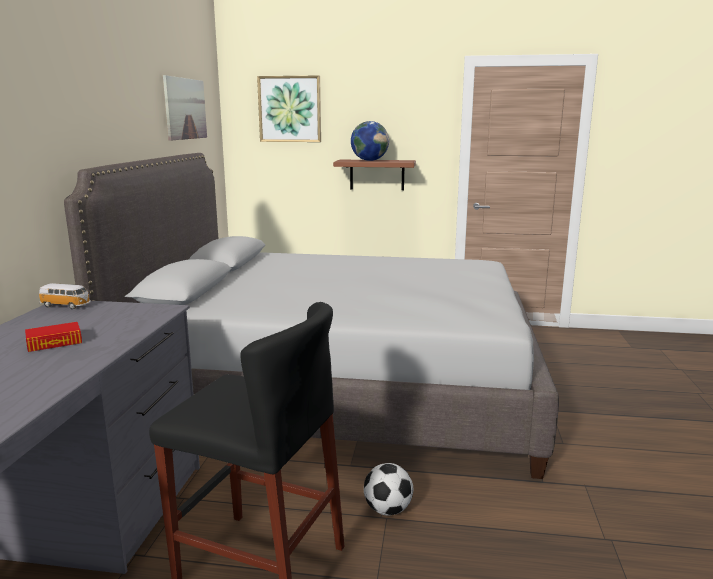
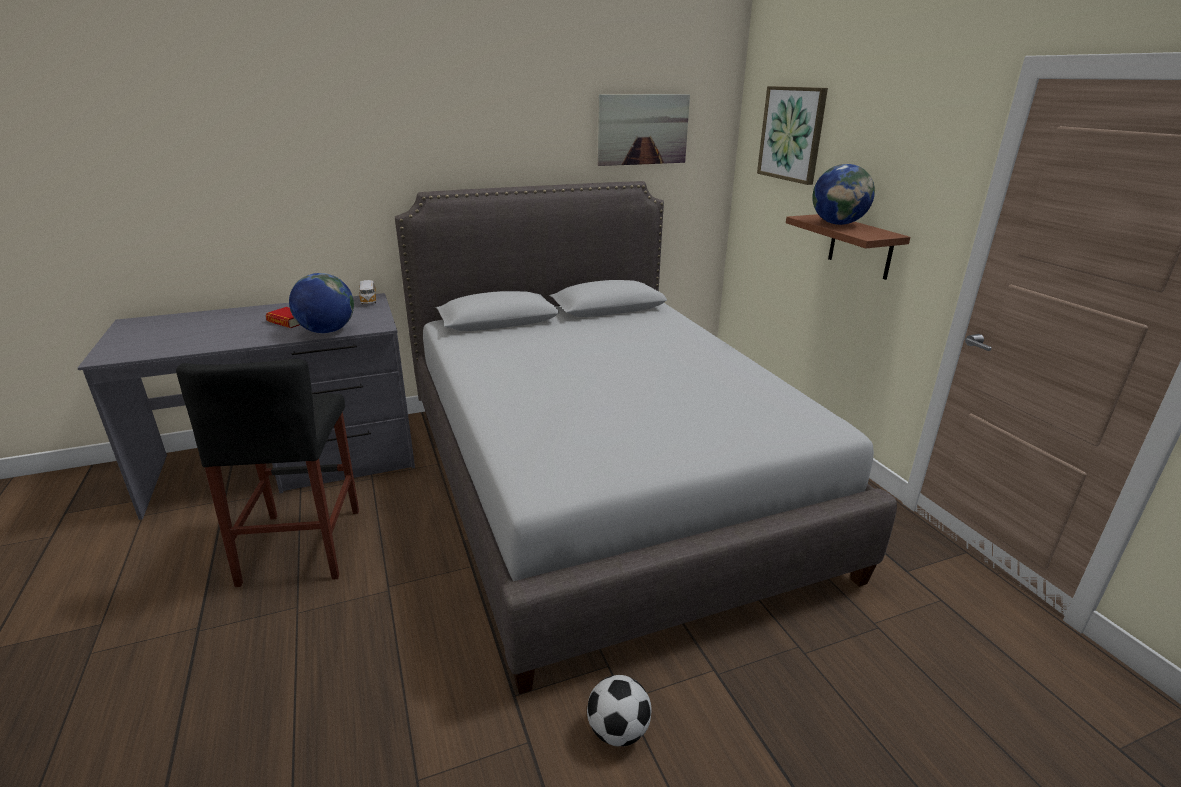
camera: 60 degrees right, 10 degrees up
(133, 328) = (327, 331): none -> globe
(388, 510) = (401, 587): football -> football (618, 731)

